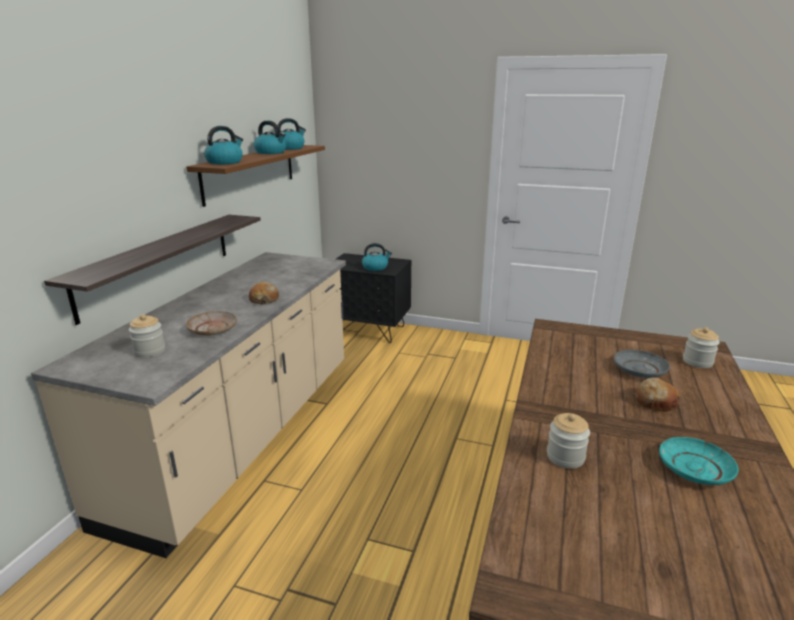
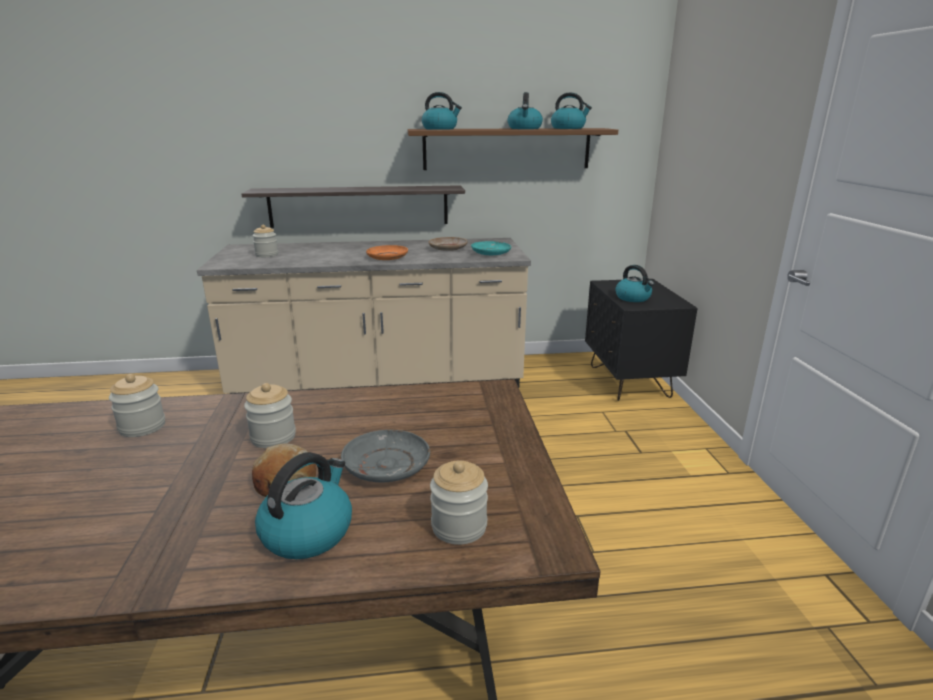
camera: 65 degrees right, 0 degrees up
(213, 329) = (313, 259): beige plate -> beige plate (448, 248)
(264, 299) = (387, 258): bread -> orange plate
(596, 401) = (273, 437): none -> jar
(694, 469) = (105, 513): turquoise plate -> turquoise plate (490, 253)
(706, 399) = (308, 532): none -> kettle

